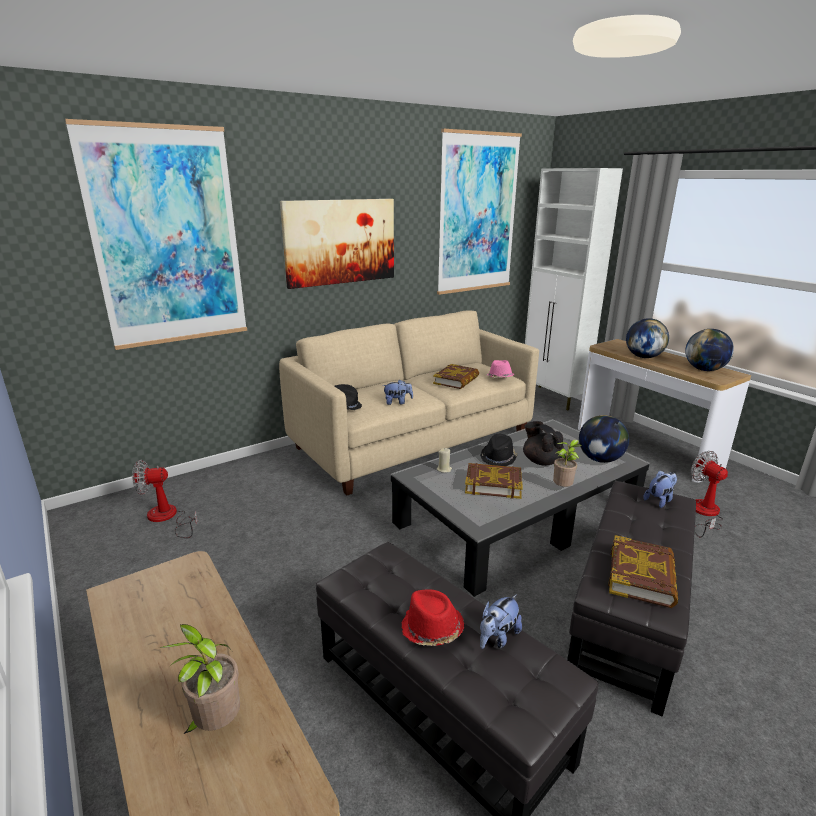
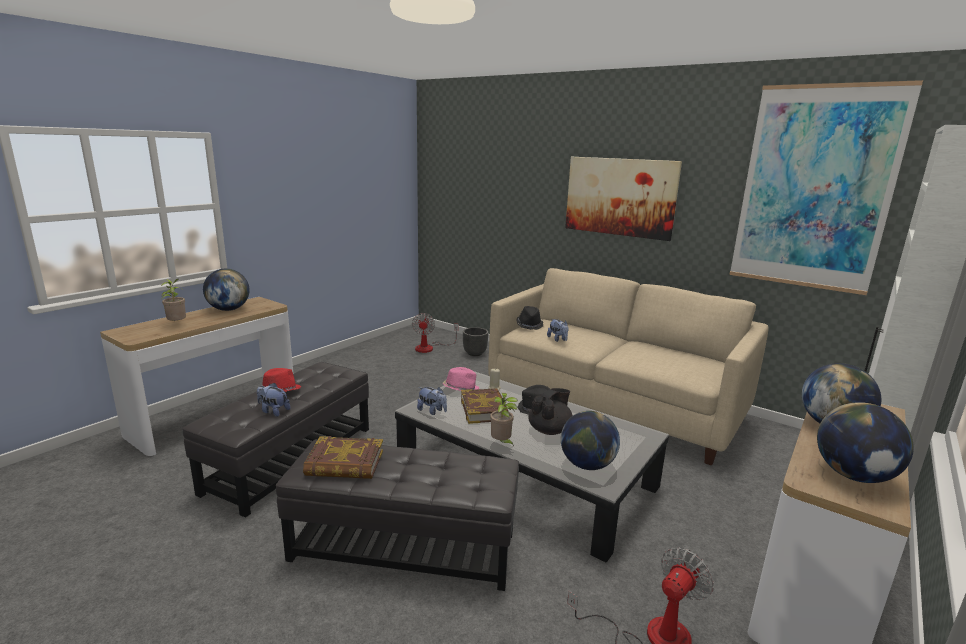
camera: 70 degrees right, 5 degrees down
(158, 634) = (229, 309): none -> globe
(167, 518) = (429, 347): fan -> fan turned 150 degrees counterclockwise
(168, 239) = (497, 177): picture -> none
(227, 486) = (475, 353): none -> black planter
(456, 380) = (644, 355): book -> none
(499, 378) = (685, 374): pink hat -> pink hat (461, 389)
(659, 500) = (485, 482): plush toy -> plush toy (432, 411)

